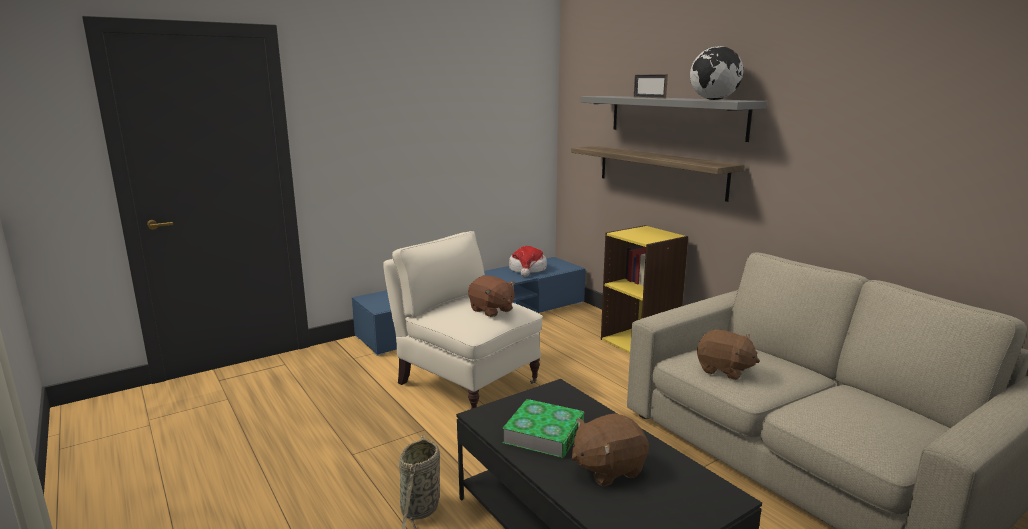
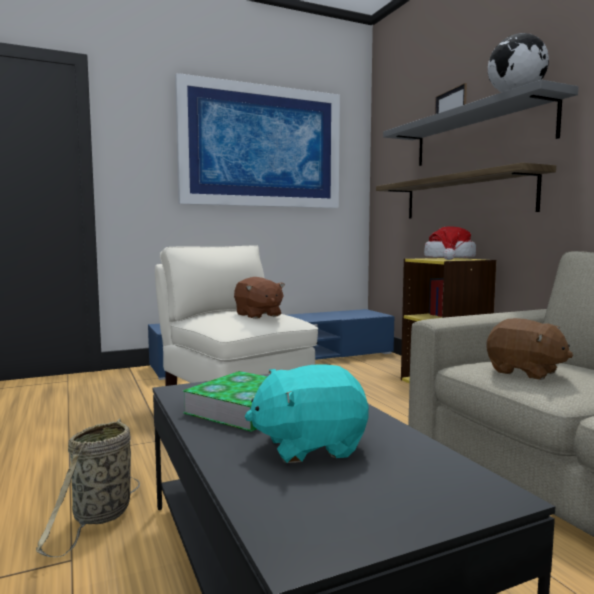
camera: 10 degrees right, 10 degrees down
(454, 105) = (262, 147): none -> picture
(527, 269) = (333, 315): hat -> hat (449, 258)
(607, 468) = (309, 446): brown plush toy -> turquoise plush toy

